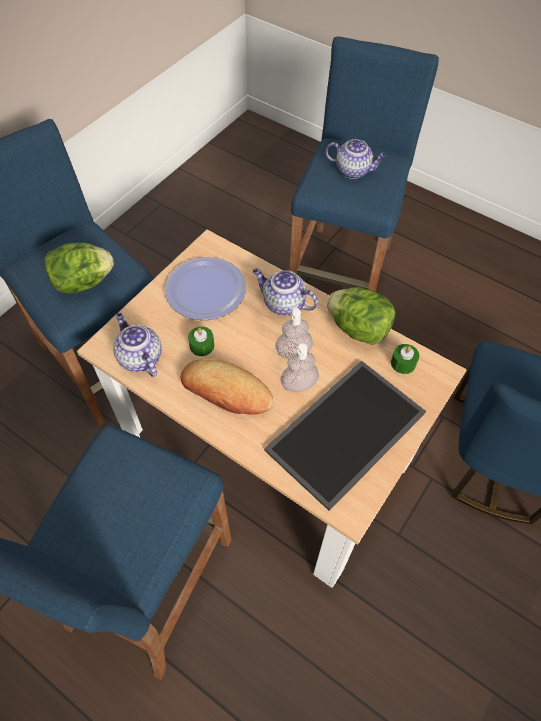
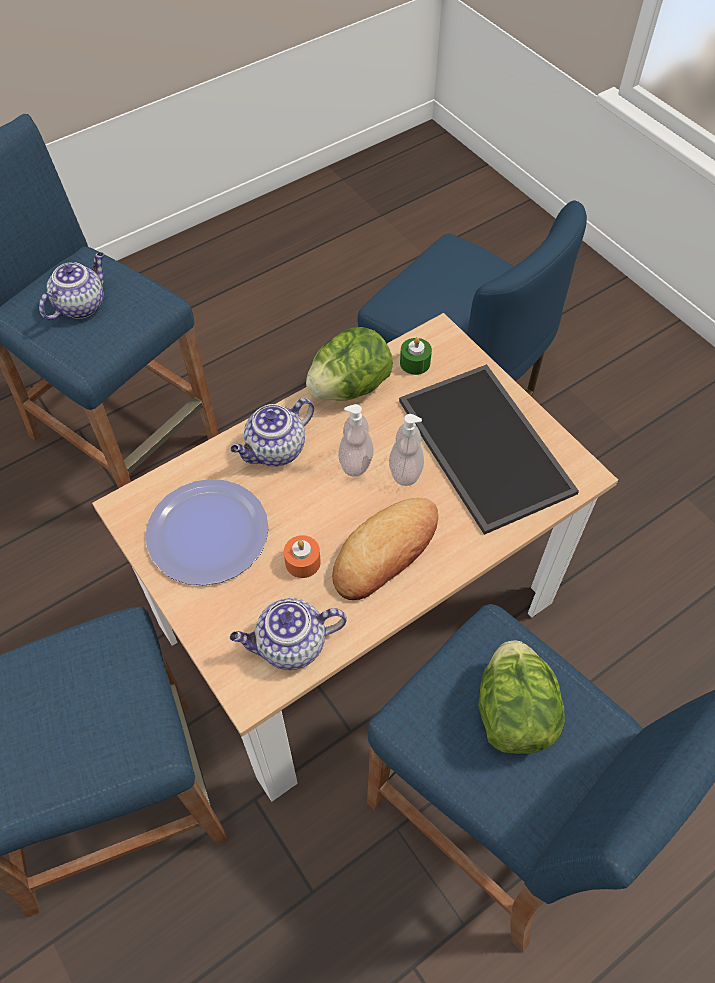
camera: 70 degrees left, 0 degrees up
(83, 282) = (100, 703): lettuce -> lettuce (513, 713)
(202, 345) = (302, 562): green candle -> orange candle

